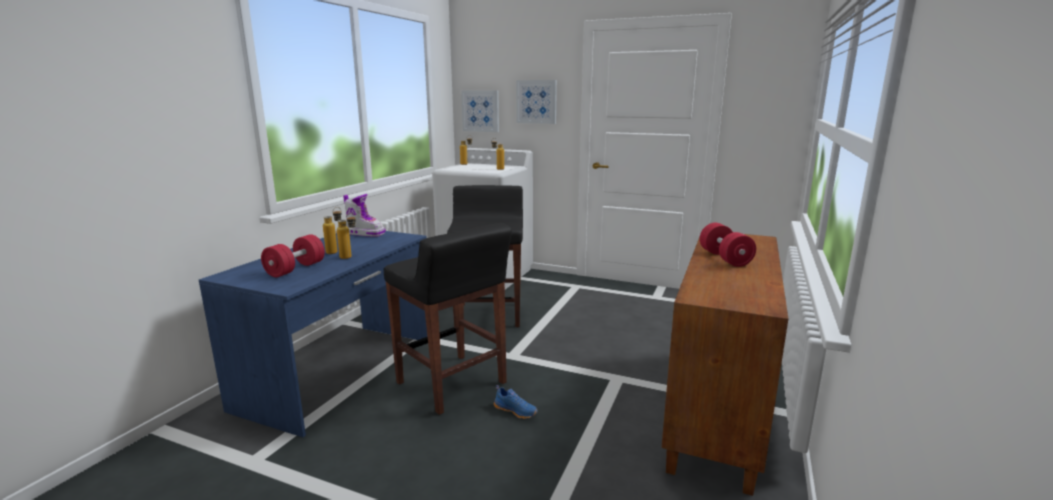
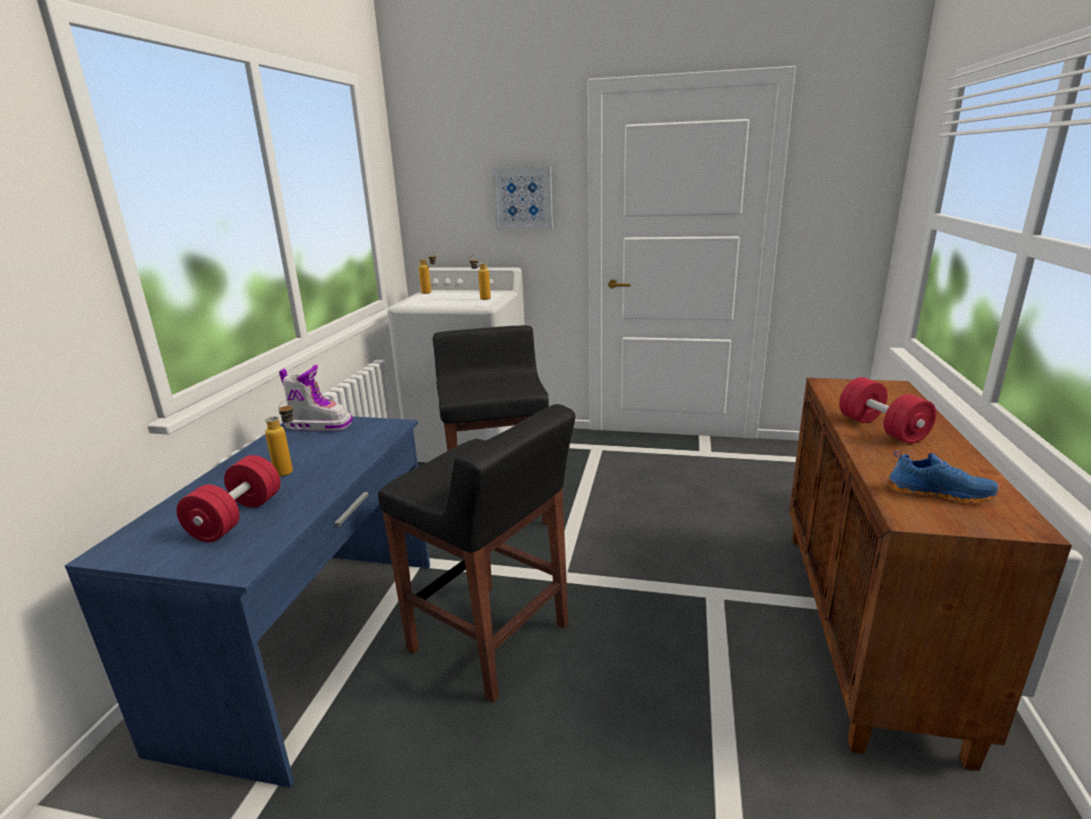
camera: 10 degrees left, 5 degrees up
(350, 257) = (319, 480): bottle -> none
(480, 111) = (441, 214): picture -> none
(516, 410) = (601, 674): blue shoe -> blue shoe (938, 492)

